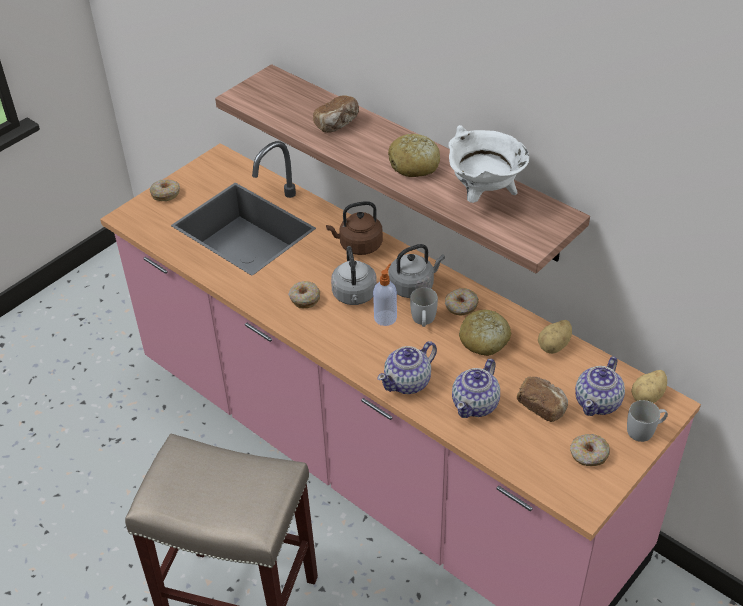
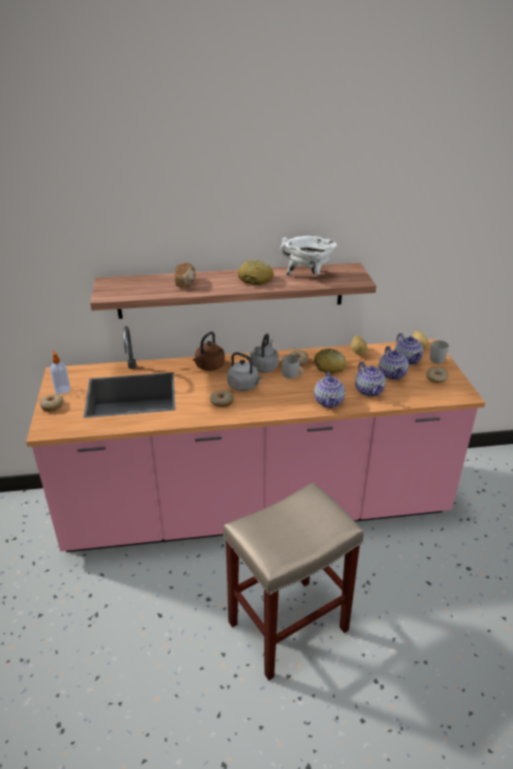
camera: 50 degrees left, 10 degrees down
(385, 317) = (274, 385): soap dispenser -> soap dispenser (62, 389)
(542, 406) = (392, 374): bread -> teapot

